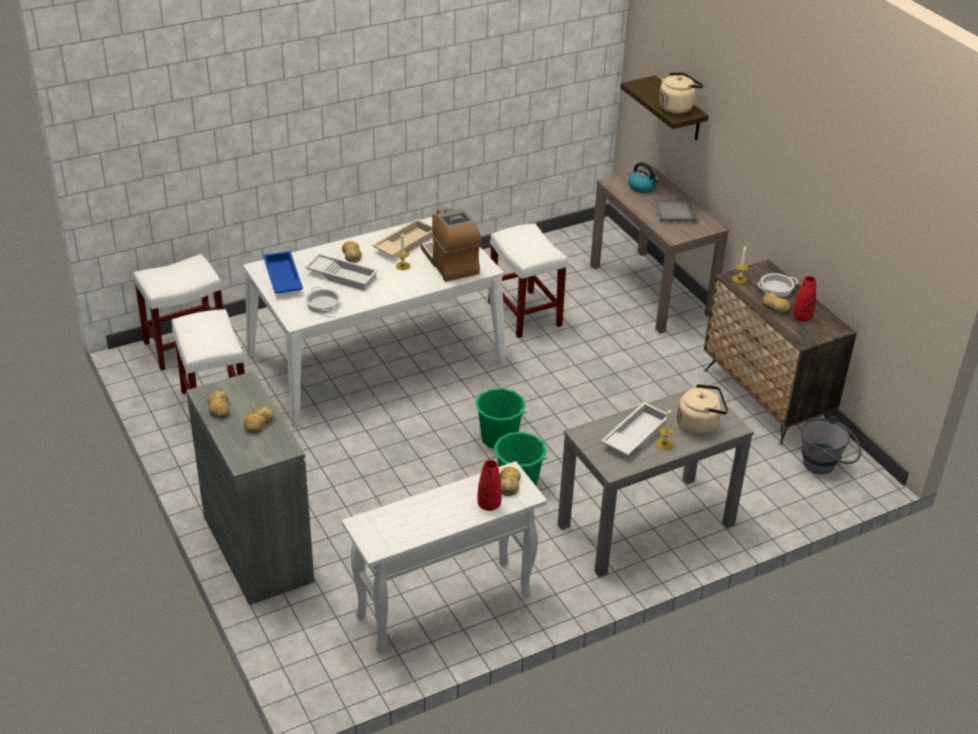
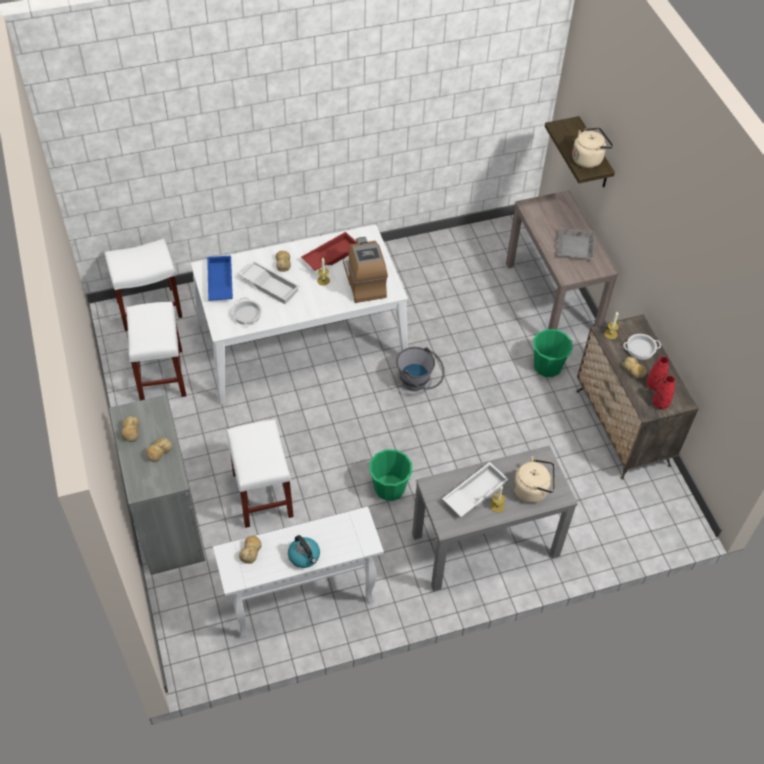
camera: 10 degrees right, 15 degrees up
(404, 243) = (330, 255): beige tray -> red tray
(489, 505) = (334, 549): red vase -> red vase (660, 404)
(499, 438) = (384, 439): green bucket -> green bucket (547, 366)
(509, 484) = (356, 530): bread -> bread (251, 551)
(525, 314) = (437, 310): white stool -> white stool (263, 496)
(642, 187) = (554, 214): kettle -> kettle (304, 556)
(825, 465) = (654, 506): grey bucket -> grey bucket (419, 383)

